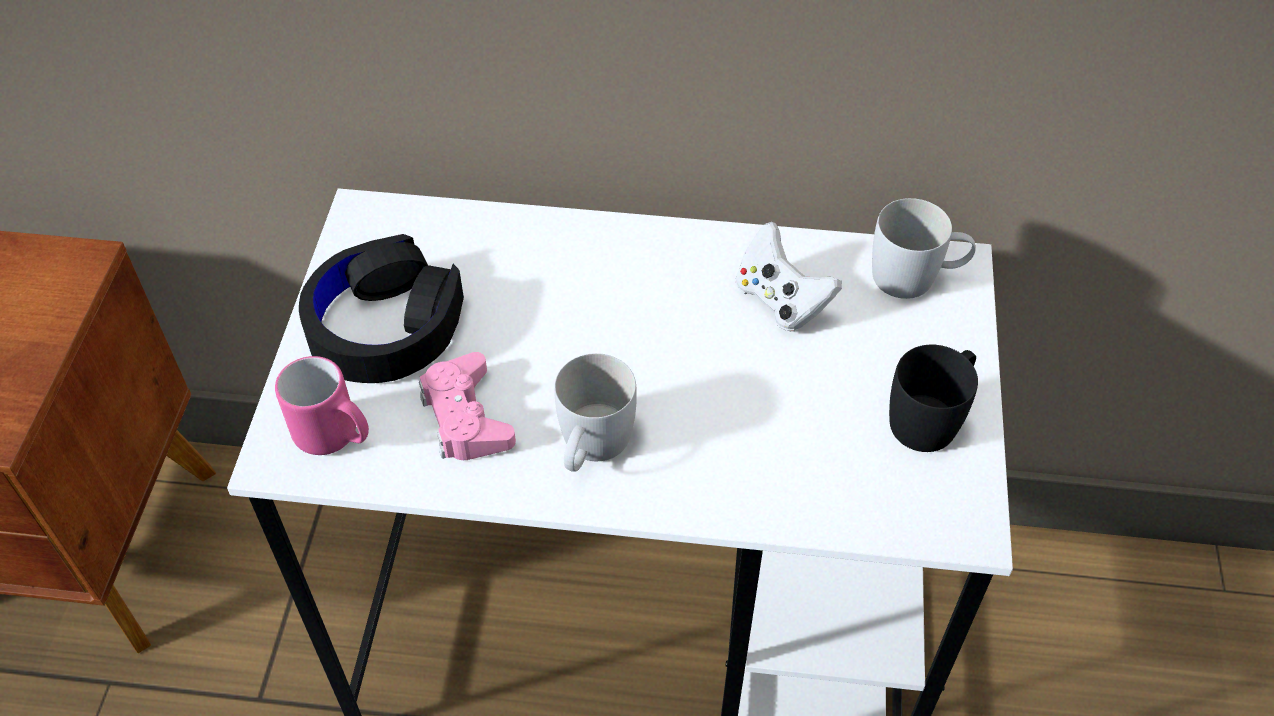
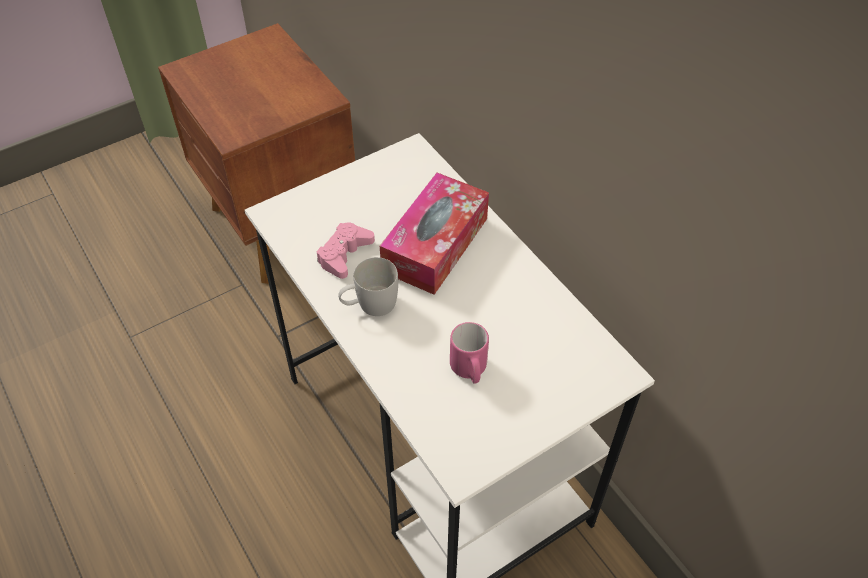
camera: 50 degrees right, 0 degrees up
(335, 436) = (296, 222): pink mug -> pink mug (469, 370)
(385, 325) = (364, 197): black headphones -> none
(563, 304) = (435, 244): none -> tissue box
(780, 300) = (521, 318): white game controller -> none
(916, 277) = (595, 362): white mug -> none
(931, 417) = (512, 419): black mug -> none

